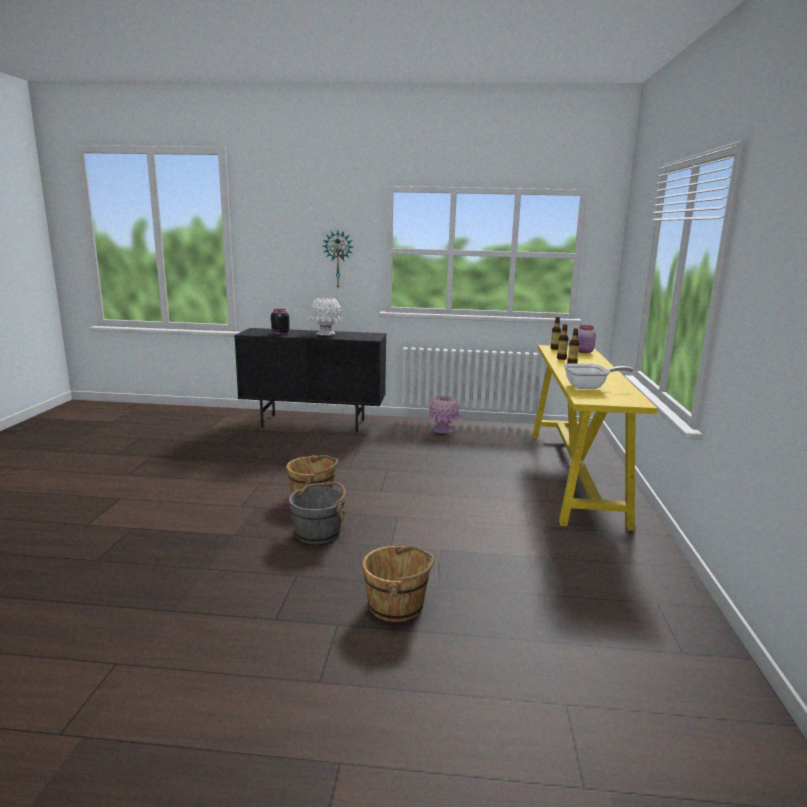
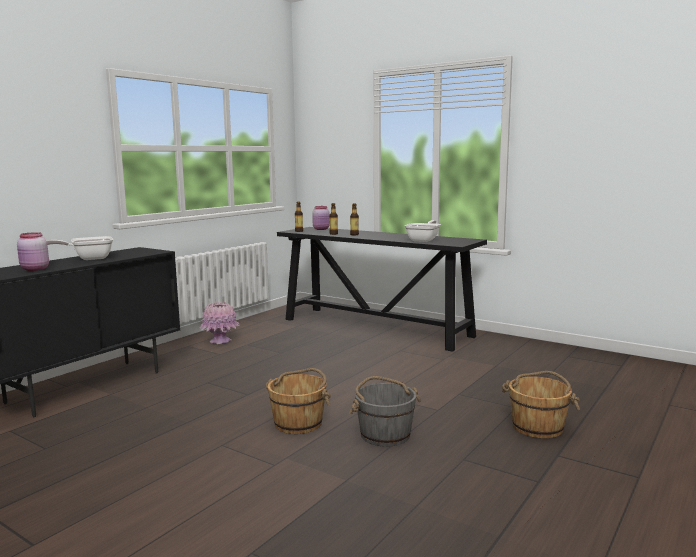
camera: 60 degrees left, 5 degrees down
(280, 333) = (34, 269): black jar -> pink jar
(326, 334) = (88, 258): white vase -> frying pan
(338, 259) = (56, 161): wall clock -> none
(574, 475) = (376, 328): yellow console table -> black console table

